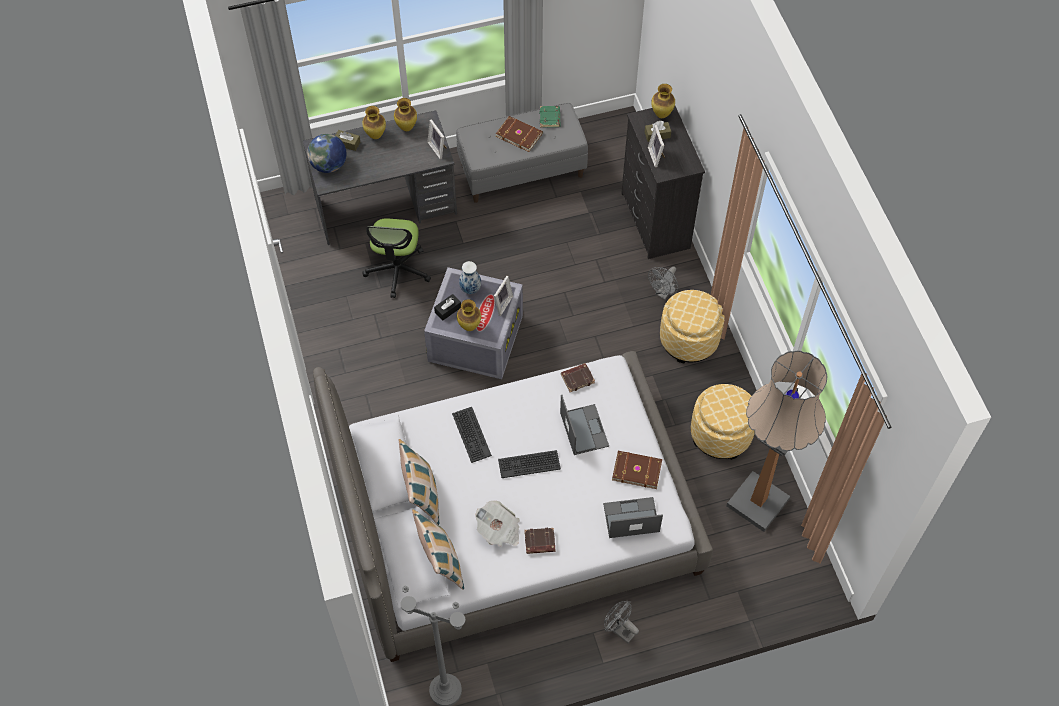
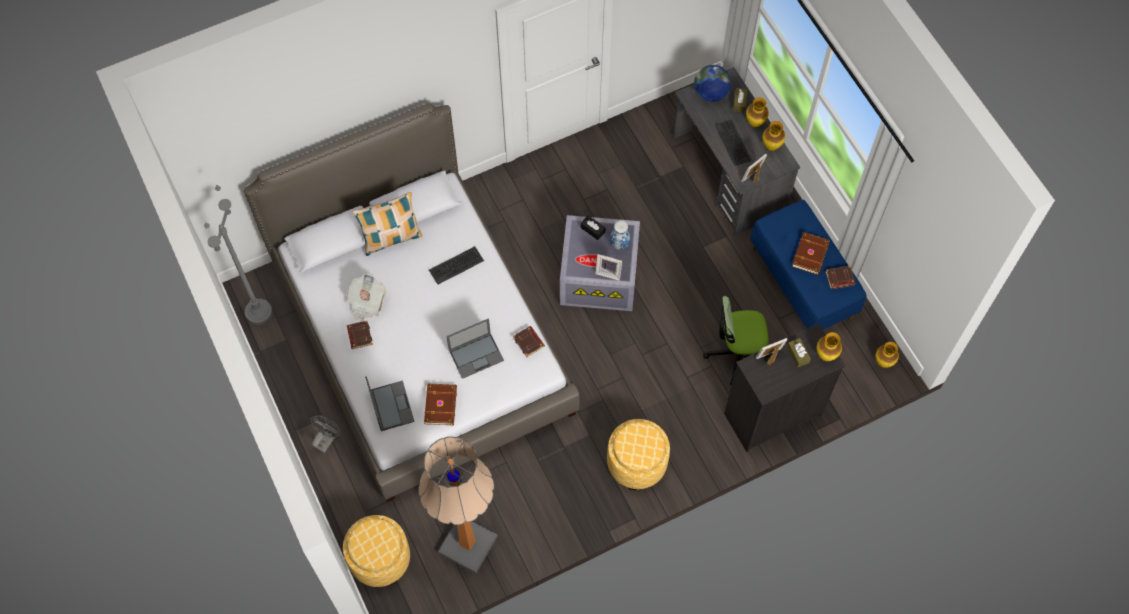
camera: 80 degrees right, 5 degrees up
(398, 270) = (658, 198): office chair -> office chair (736, 354)
(440, 562) = (332, 263): pillow -> none
(469, 326) = (578, 250): vase -> vase (884, 363)
(522, 170) = (802, 283): grey bench -> blue bench
(529, 464) = (434, 315): keyboard -> keyboard (733, 142)
(550, 118) = (839, 279): green book -> brown book
(663, 293) = (686, 433): grey fan -> none
(721, 434) = (536, 504): ottoman -> ottoman (380, 558)

